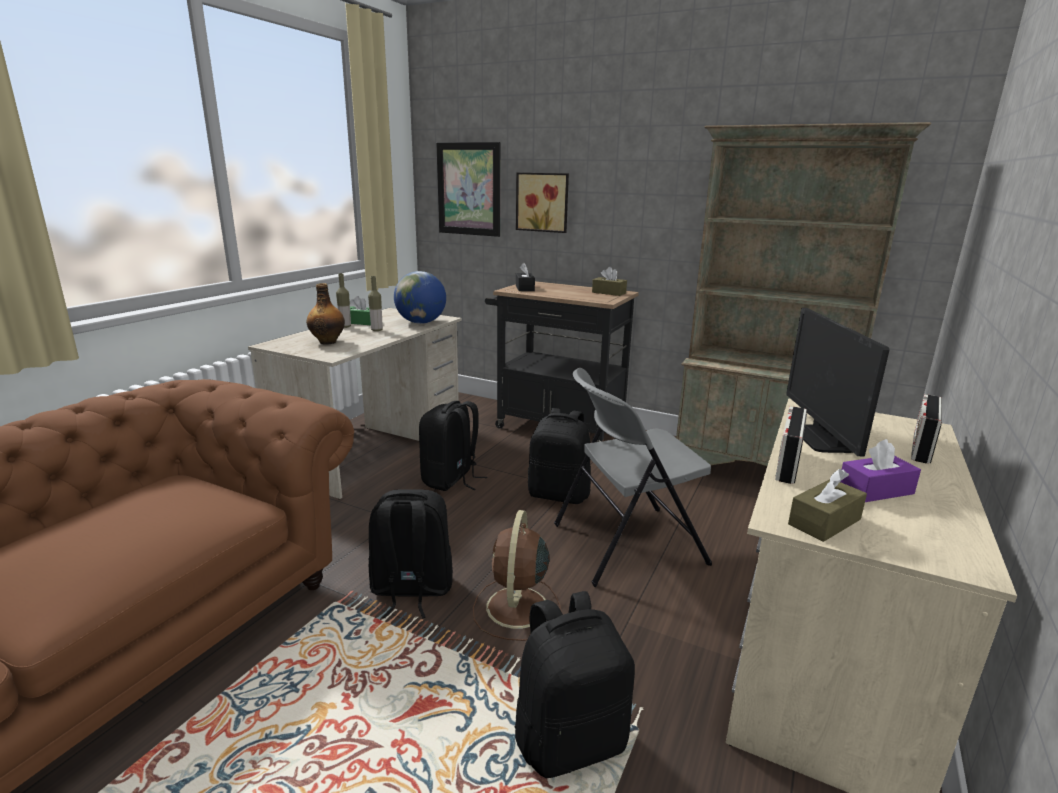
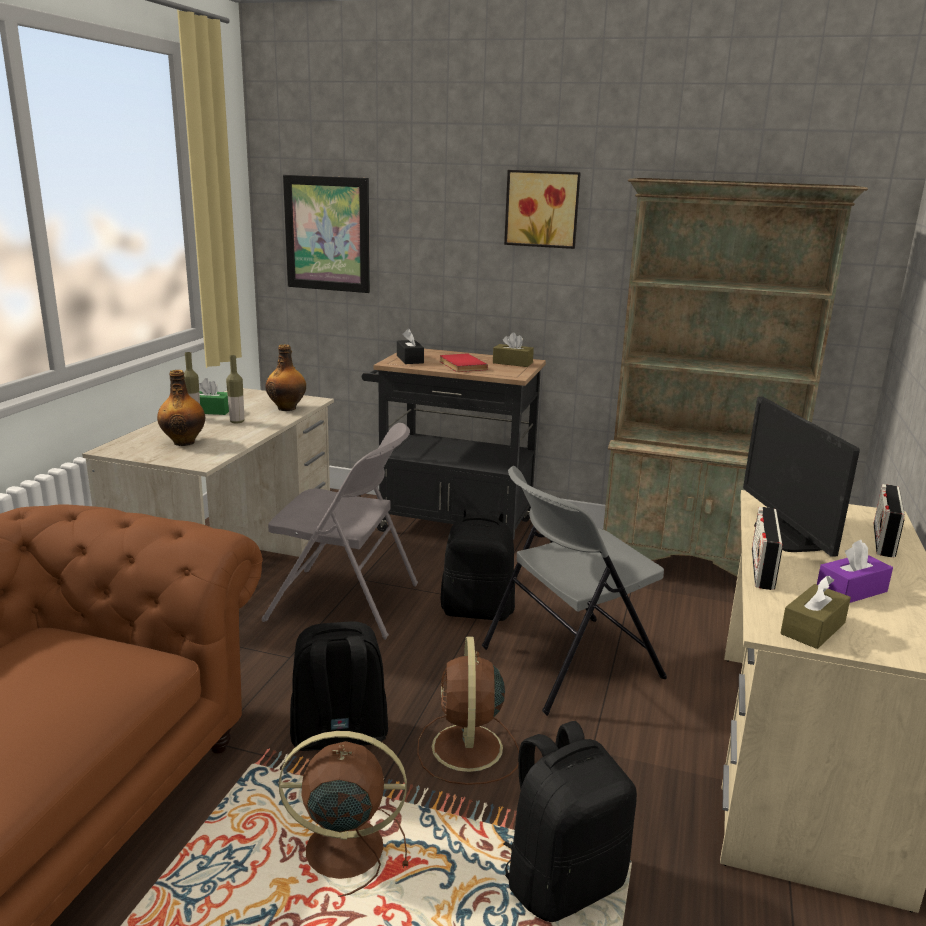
camera: 10 degrees left, 0 degrees up
(382, 683) = (340, 849): none -> brown fan
(421, 322) = (287, 408): globe -> bottle
(451, 480) = (343, 602): black backpack -> grey chair
(543, 202) = (425, 252): picture -> picture (542, 209)
(564, 293) = (461, 365): none -> red book

